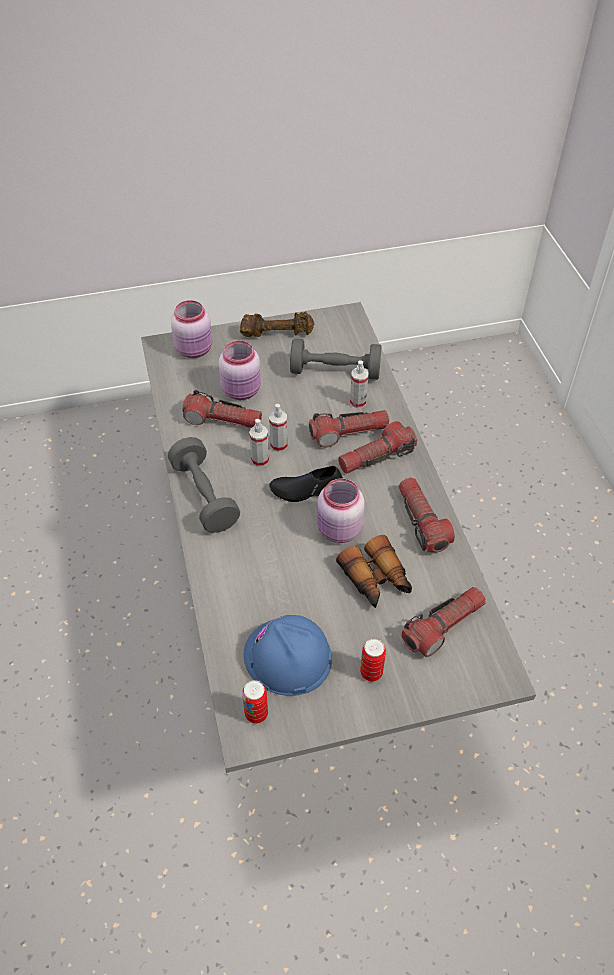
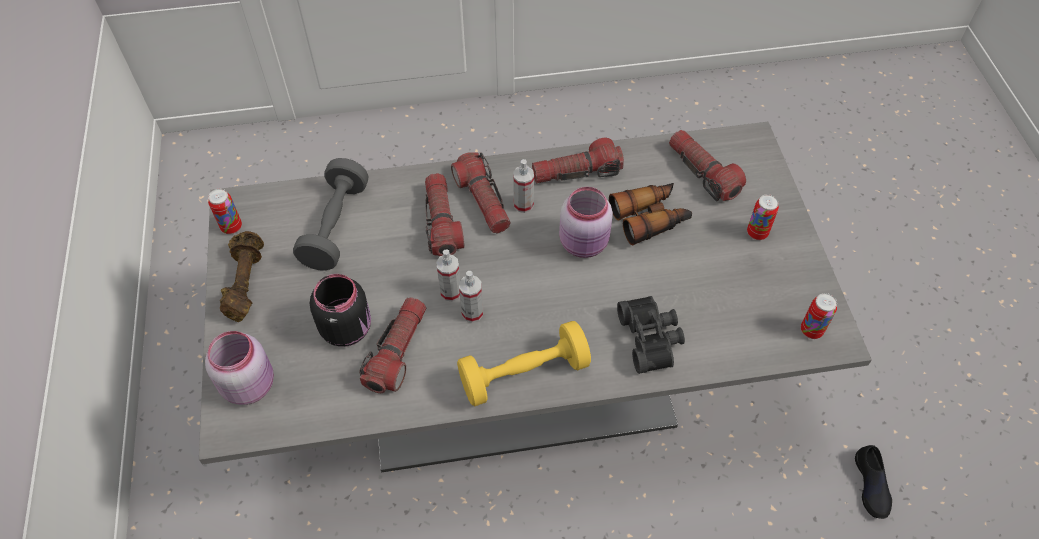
camera: 85 degrees left, 5 degrees up
(204, 496) = (524, 374): grey dumbbell -> yellow dumbbell
(241, 581) = (651, 338): none -> black binoculars
(242, 391) = (347, 327): pink jar -> black jar
(287, 657) = (744, 300): blue hard hat -> none
(306, 490) = (524, 269): black shoe -> black shoe (871, 485)
(326, 318) = (231, 227): none -> can
(358, 402) = (393, 209): spray bottle -> spray bottle (523, 204)

